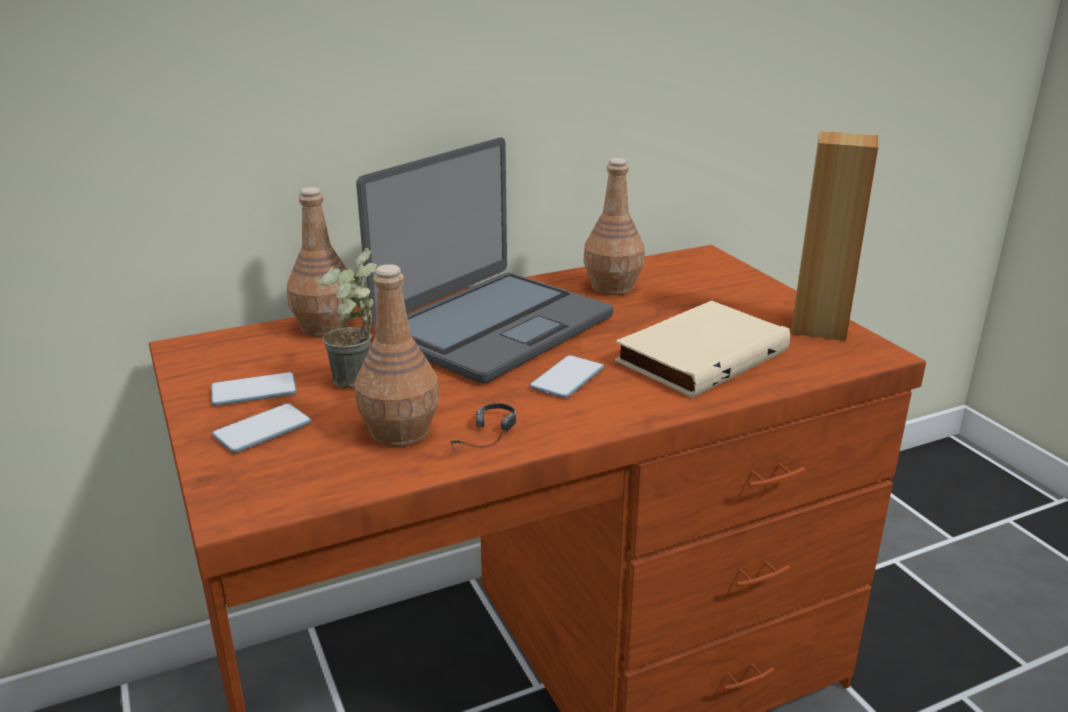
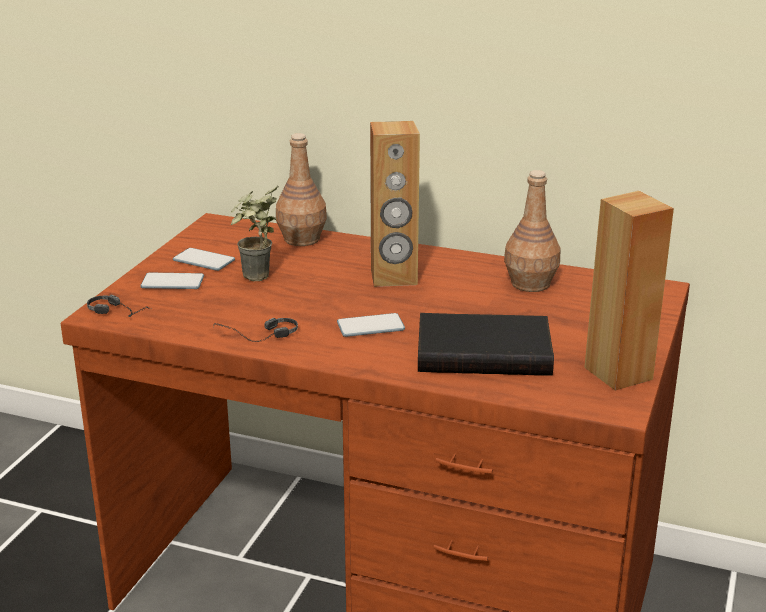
camera: 45 degrees right, 0 degrees up
(270, 492) = (124, 313): none -> headphones
(399, 432) = (227, 313): brown bottle -> none
(492, 326) = (394, 277): laptop -> brown speaker
(699, 355) = (484, 351): beige book -> black book

